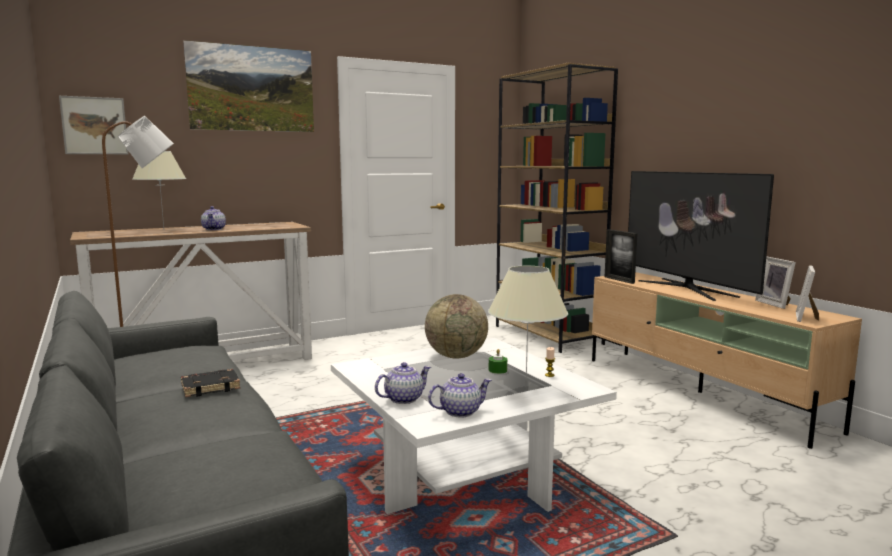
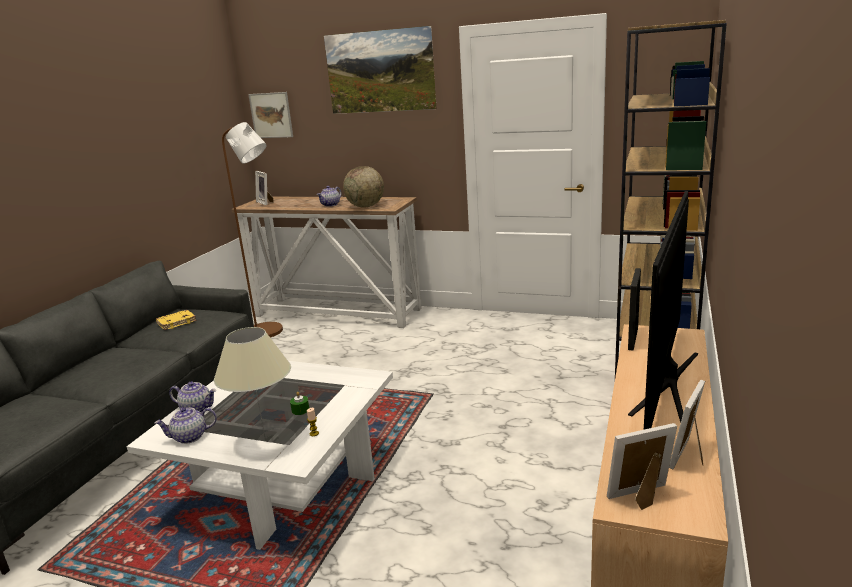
camera: 50 degrees right, 10 degrees up
(106, 233) = (266, 202): none -> picture frame
(164, 229) = (306, 200): beige table lamp -> none
(164, 361) = (176, 322): none -> yellow book
(211, 387) = (144, 354): black book -> none
(456, 356) = (316, 382): globe -> globe (365, 206)
(460, 411) = (189, 437): teapot -> teapot turned 135 degrees clockwise

